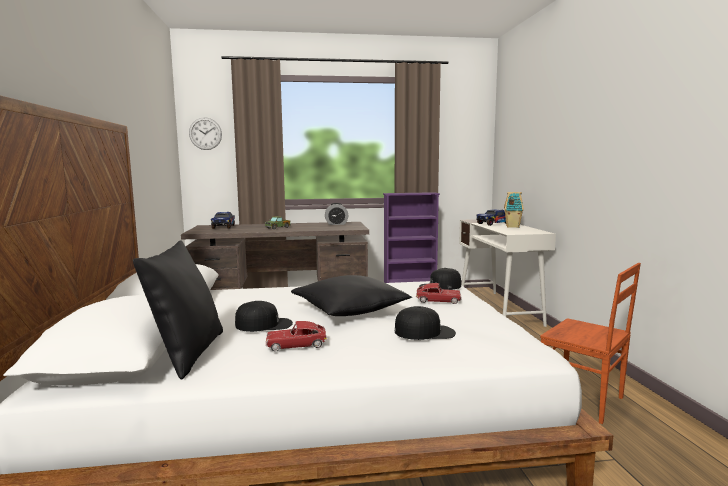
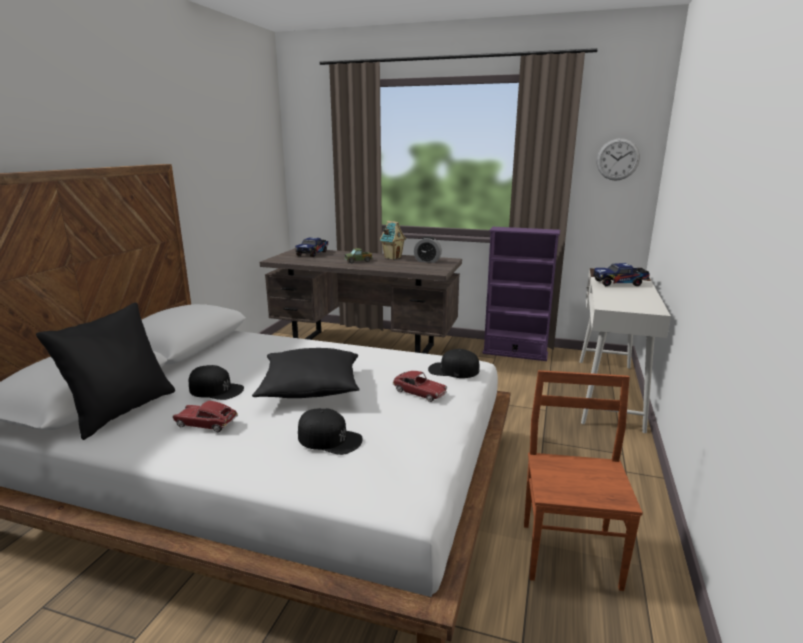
camera: 25 degrees right, 10 degrees up
(205, 133) = (308, 149): wall clock -> wall clock (617, 159)
(512, 226) = (633, 292): toy house -> toy house (392, 257)
(582, 401) = (571, 554): brown chair -> brown chair turned 150 degrees counterclockwise

